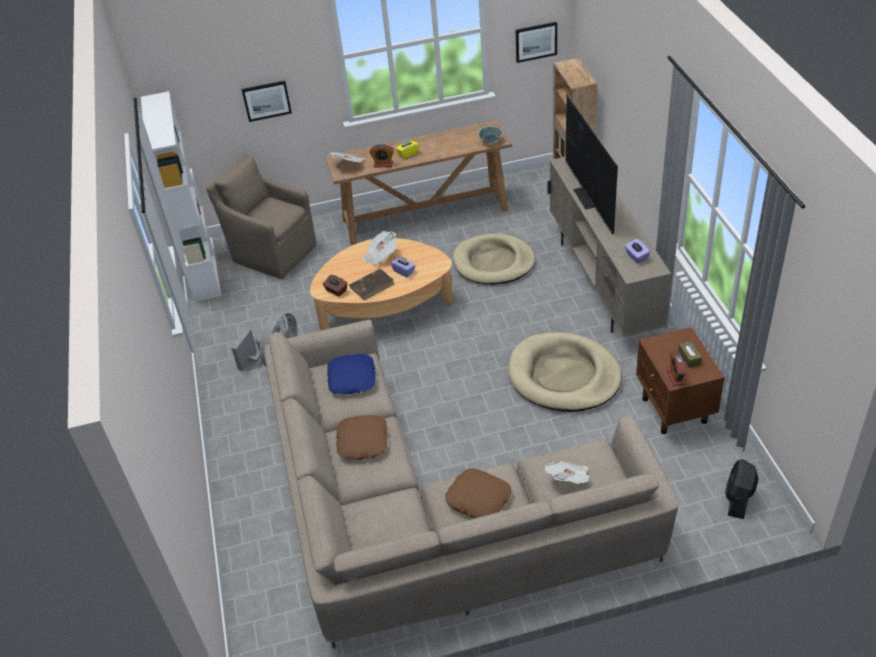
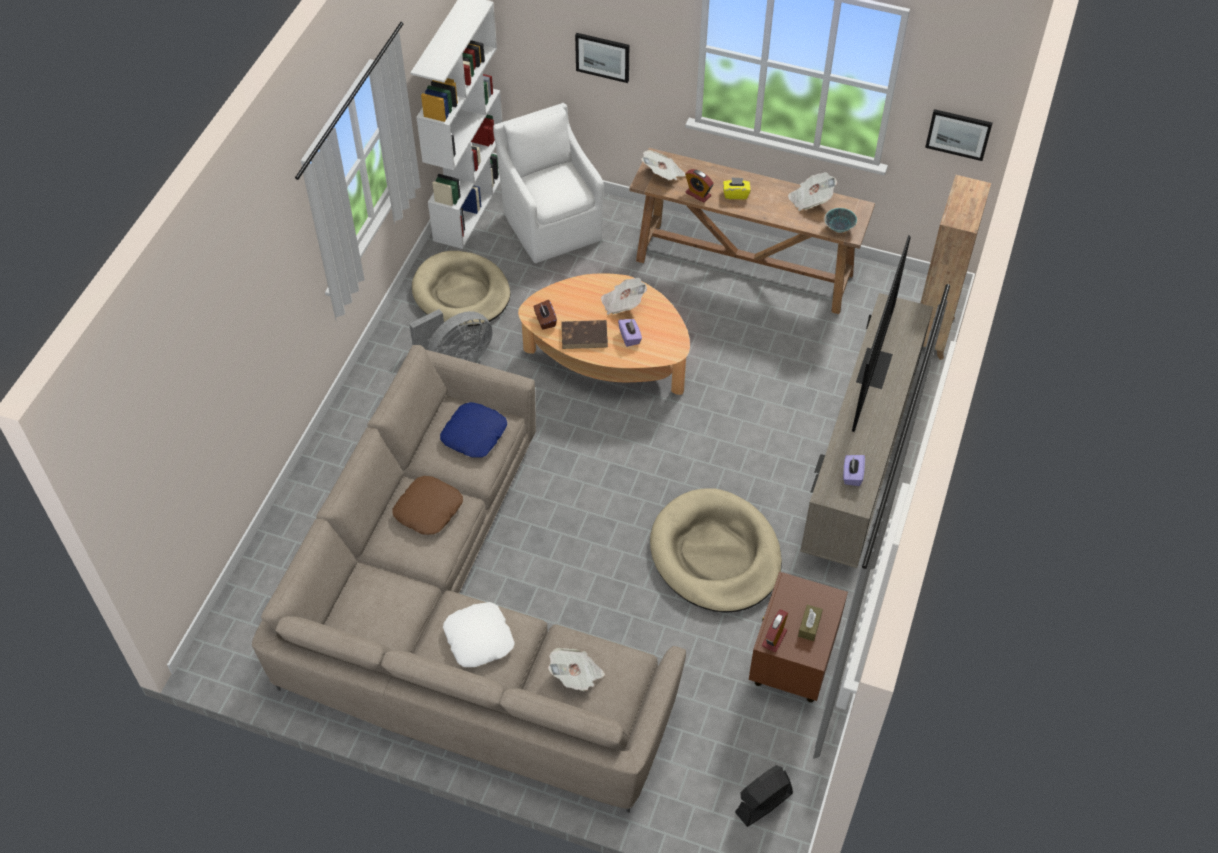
camera: 30 degrees right, 10 degrees up
(272, 252) = (551, 224): brown armchair -> white armchair
(457, 135) = (810, 200): none -> newspaper
(478, 498) = (479, 638): brown pillow -> white pillow
(493, 263) = (764, 373): beige dog bed -> beige dog bed (461, 293)

